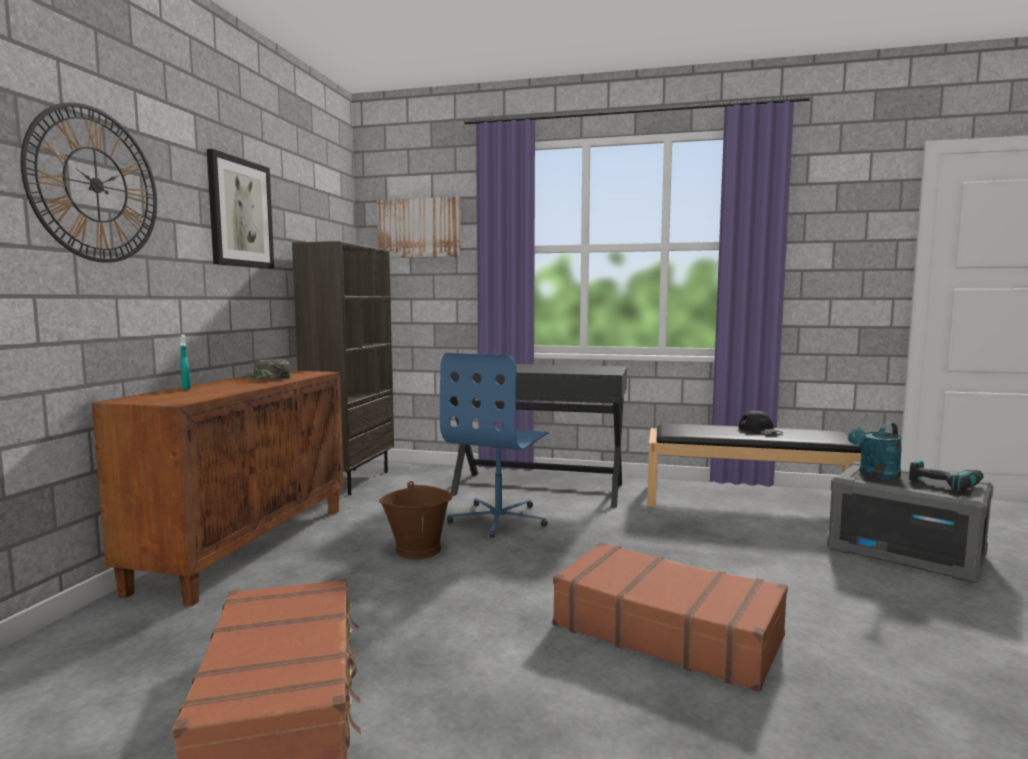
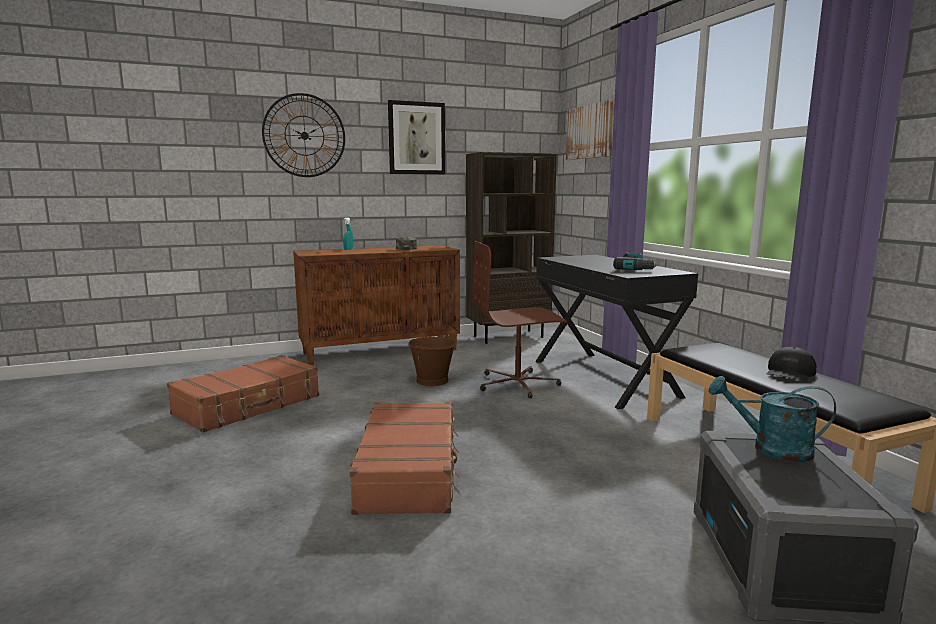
camera: 55 degrees right, 5 degrees up
(499, 519) = (518, 384): blue office chair -> brown office chair
(945, 484) = (821, 489): power drill -> power drill (635, 269)

